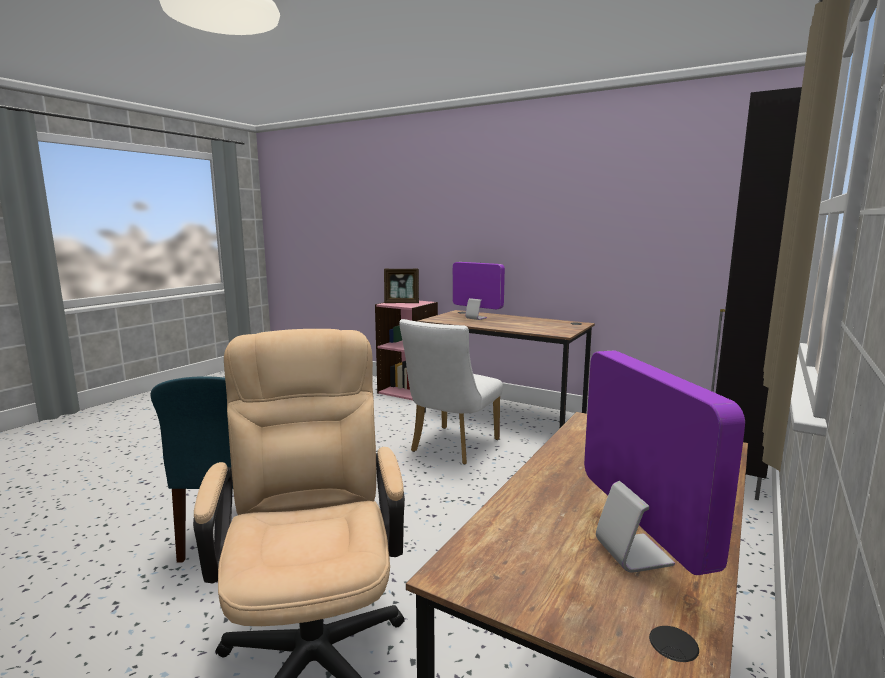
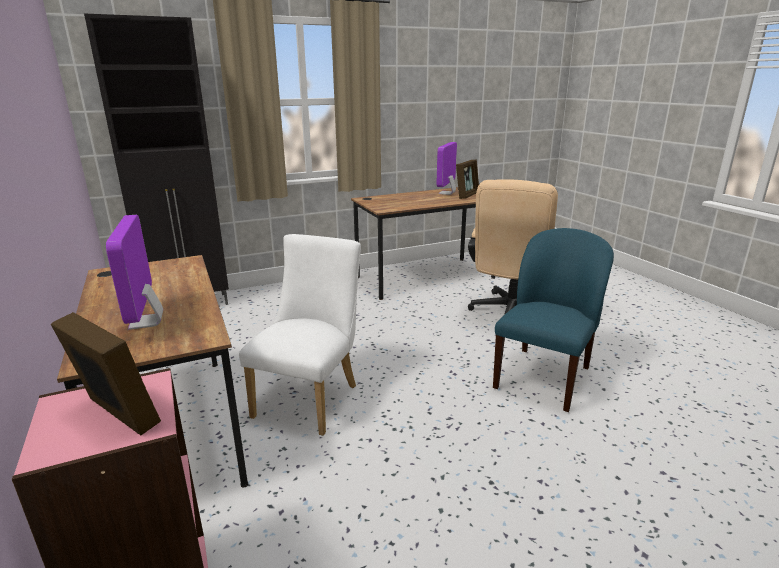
camera: 145 degrees left, 10 degrees up
(451, 447) = (311, 397): white chair -> white chair turned 45 degrees counterclockwise
(549, 558) = (467, 195): none -> picture frame

